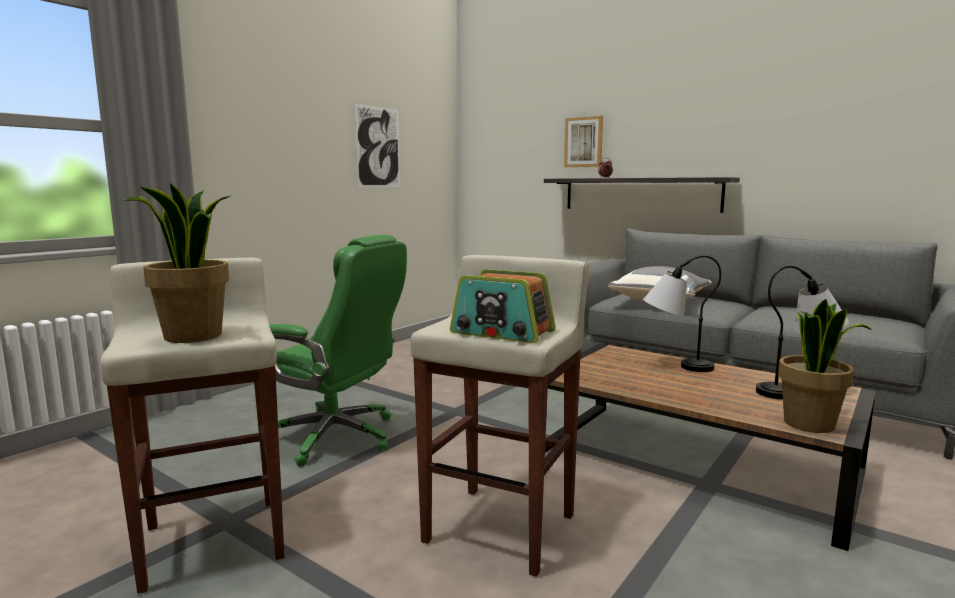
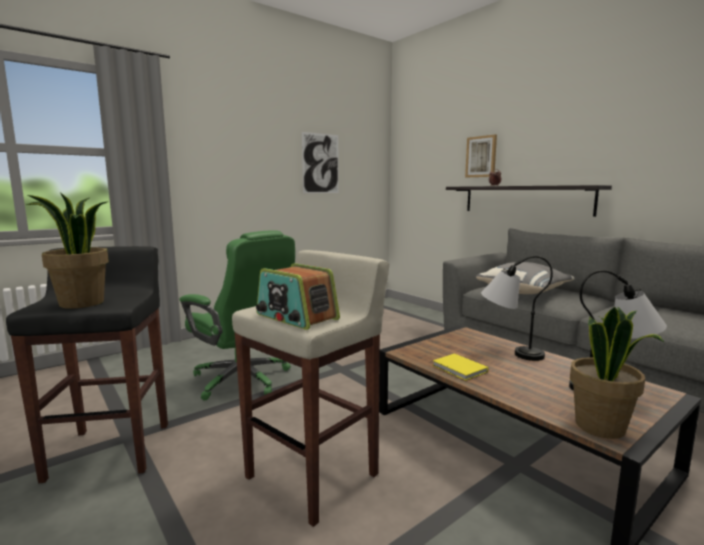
camera: 15 degrees right, 0 degrees up
(214, 540) = (111, 450): beige stool -> black stool
(639, 387) = (460, 369): none -> yellow book

